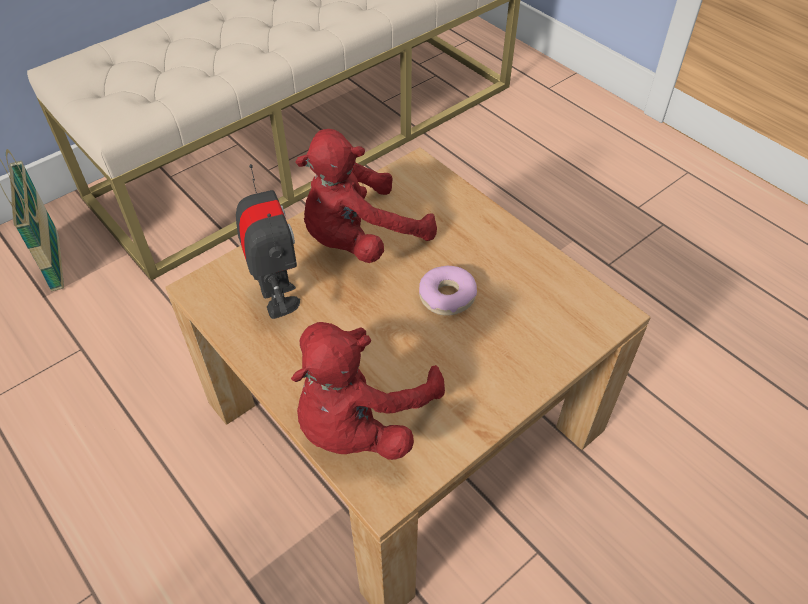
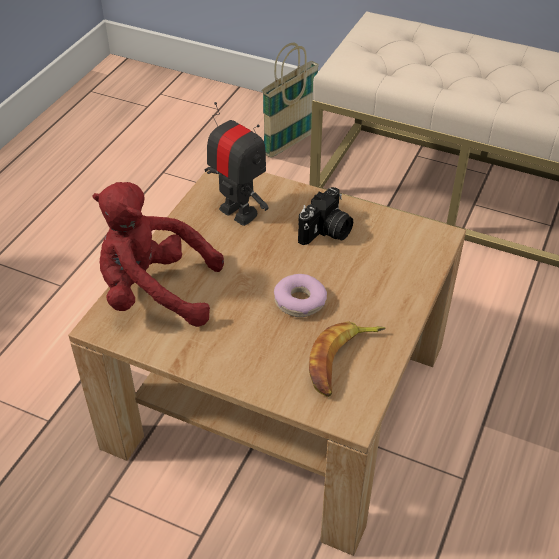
camera: 65 degrees right, 5 degrees down
(278, 298) = (238, 212): toy robot -> toy robot turned 90 degrees counterclockwise
(360, 239) = (326, 232): red plush toy -> camera
(542, 294) = (342, 361): none -> banana

